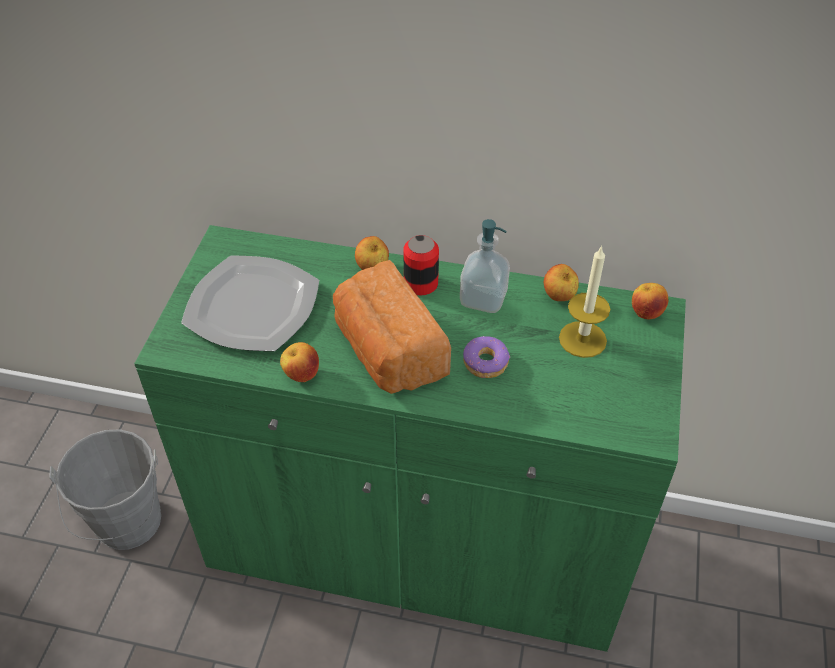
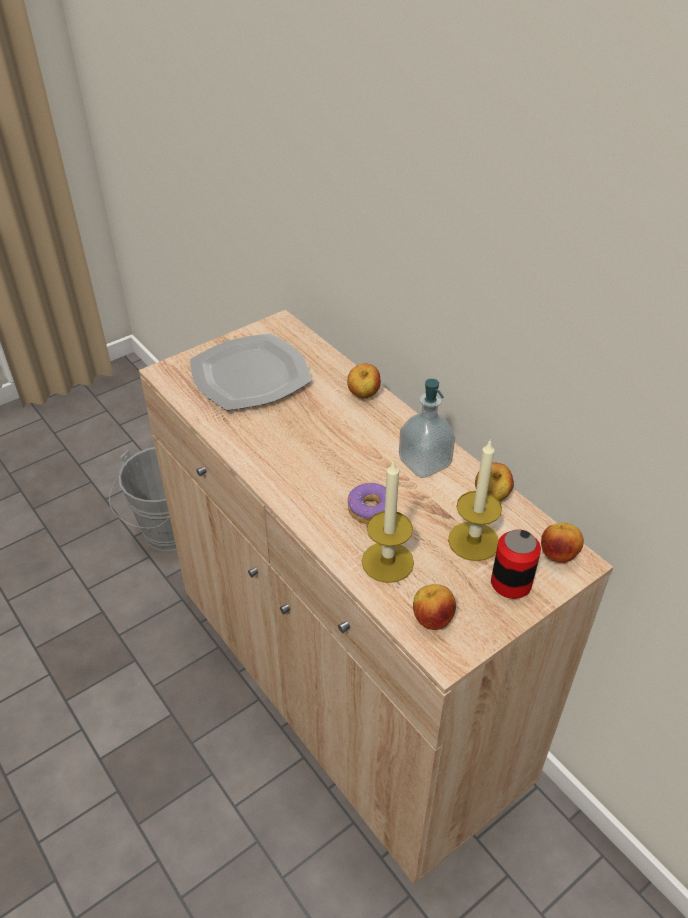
camera: 40 degrees right, 5 degrees down
(301, 374) = (229, 437): apple -> apple (432, 619)
(387, 352) = (306, 458): bread -> none
(417, 542) = (345, 682): green cabinet -> beige cabinet
(421, 284) = (387, 425): can -> can (511, 583)
(543, 395) = (387, 562): none -> candle

